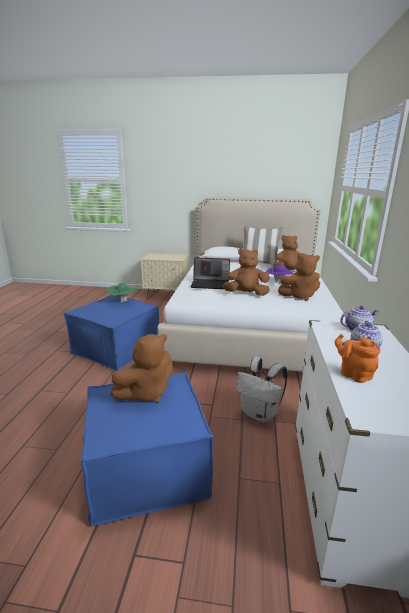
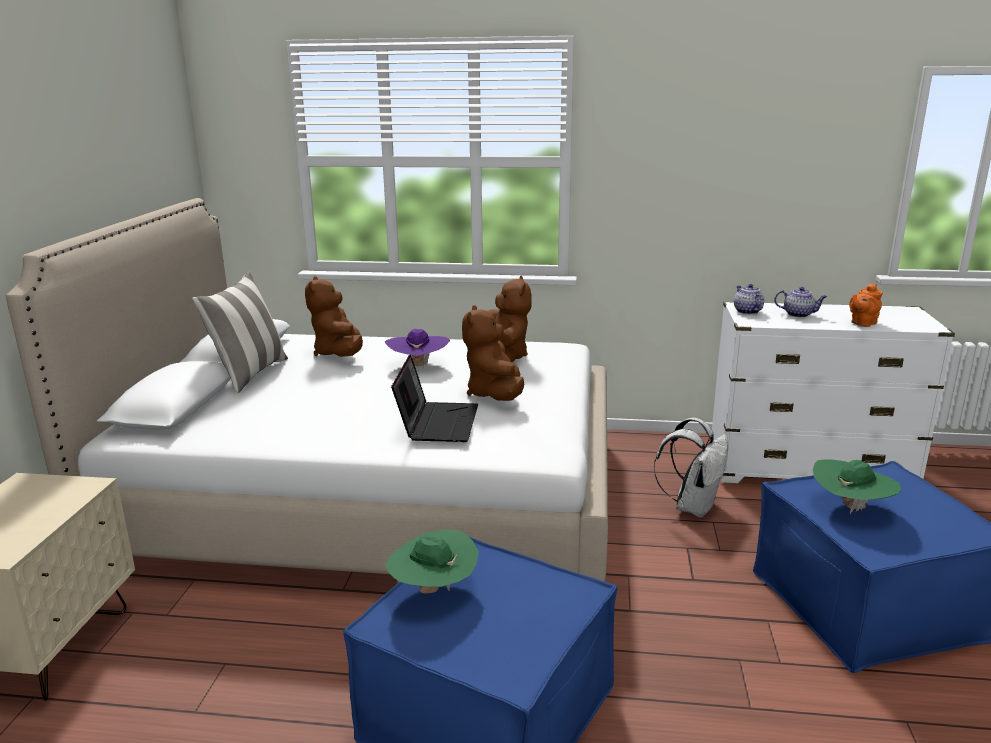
camera: 90 degrees left, 0 degrees up
(146, 393) = (851, 508): brown plush toy -> green hat

